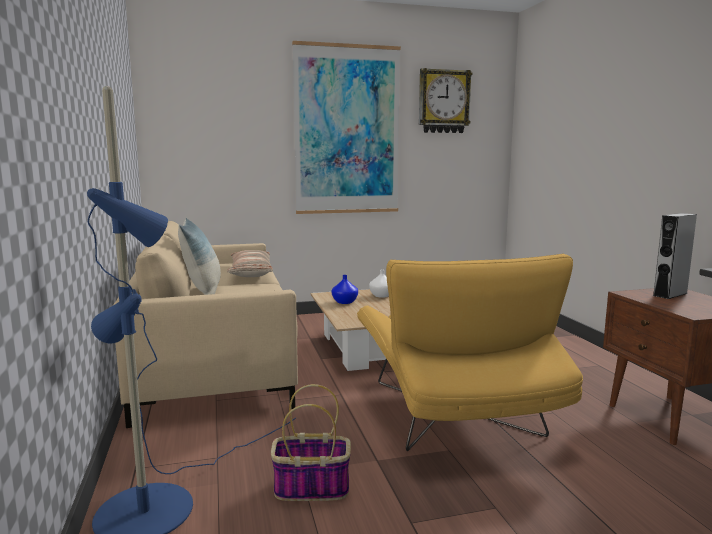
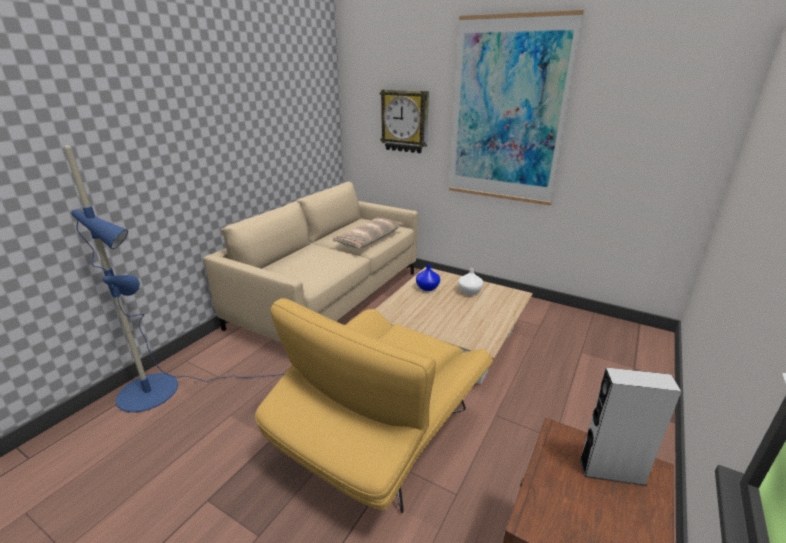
camera: 45 degrees right, 15 degrees up
(202, 291) = (302, 252): pillow -> none
(310, 488) = (213, 432): basket -> none
(443, 101) = (637, 80): wall clock -> wall clock (405, 121)

